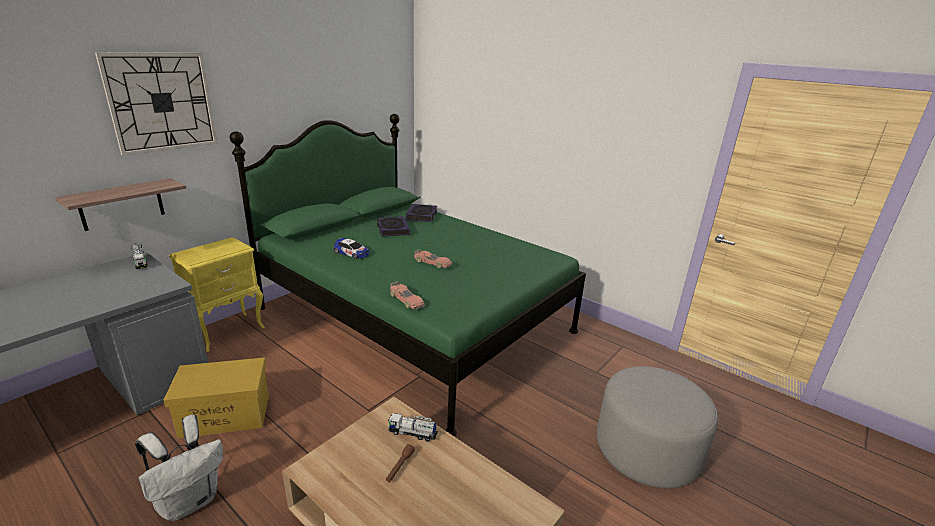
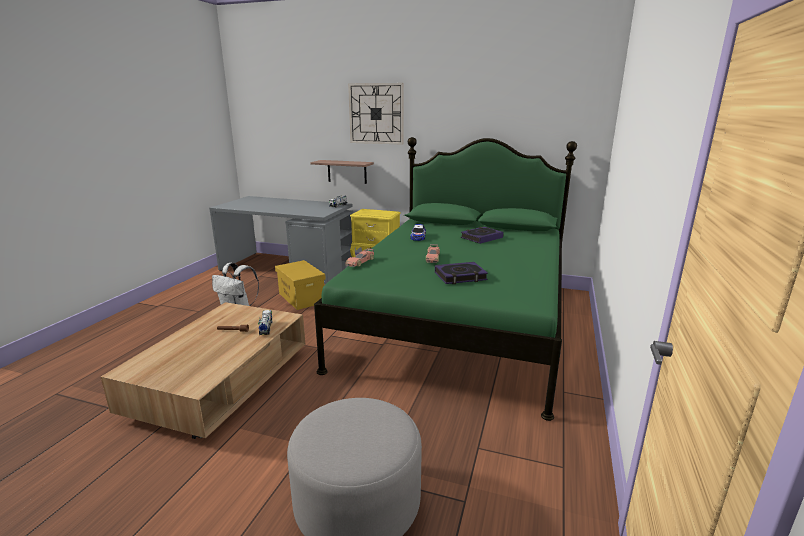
camera: 70 degrees right, 5 degrees down
(422, 216) = (529, 239): book -> book (460, 276)

